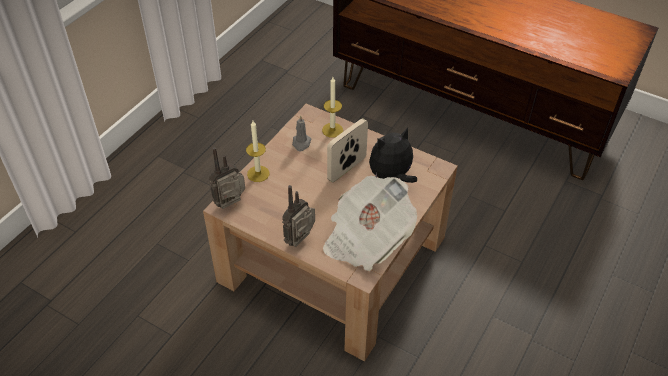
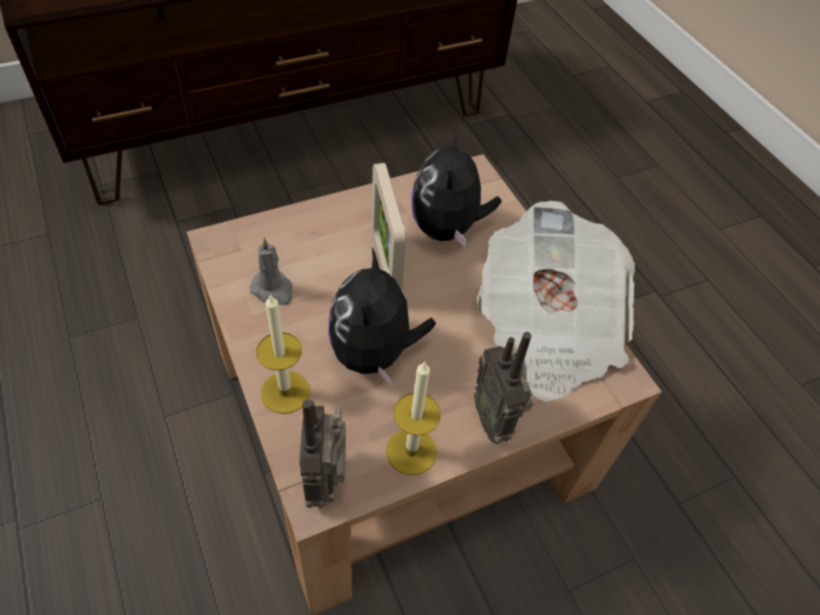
camera: 60 degrees left, 5 degrees up
(299, 189) = (374, 353): none -> plush toy
(332, 130) = (284, 235): candle -> candle (411, 451)

